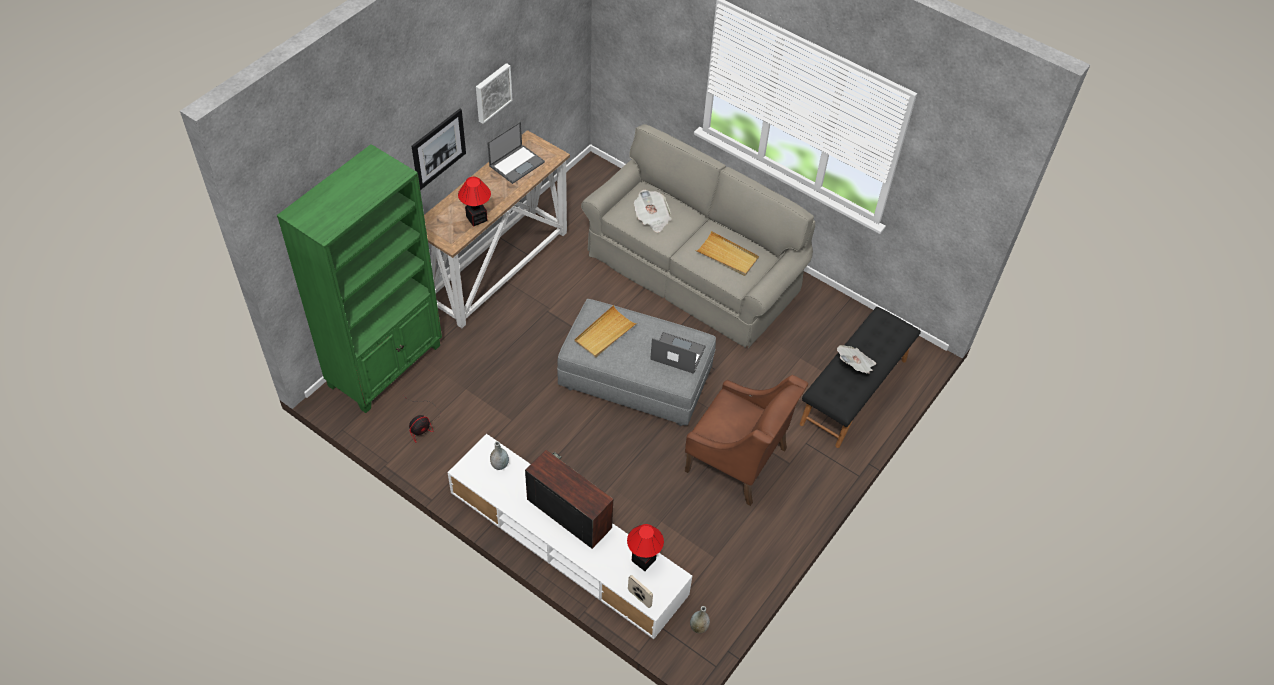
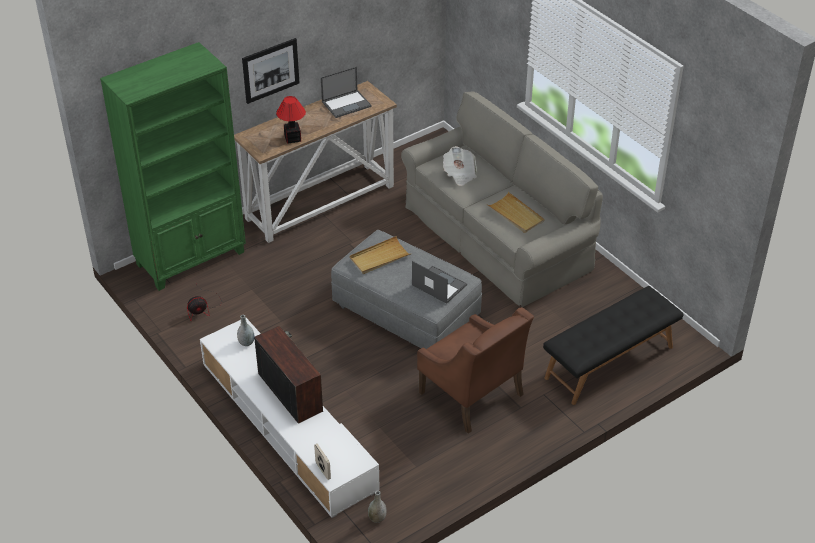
camera: 20 degrees right, 10 degrees down
(492, 92) = (331, 33): picture -> none
(644, 559) = (340, 442): table lamp -> none
(855, 365) = (603, 327): newspaper -> none

